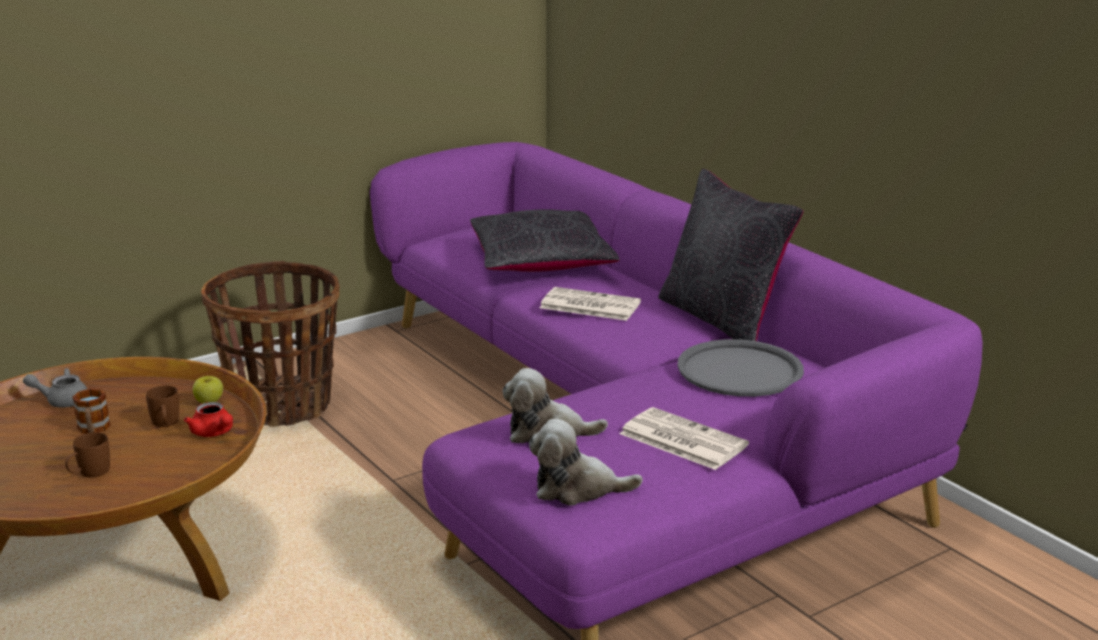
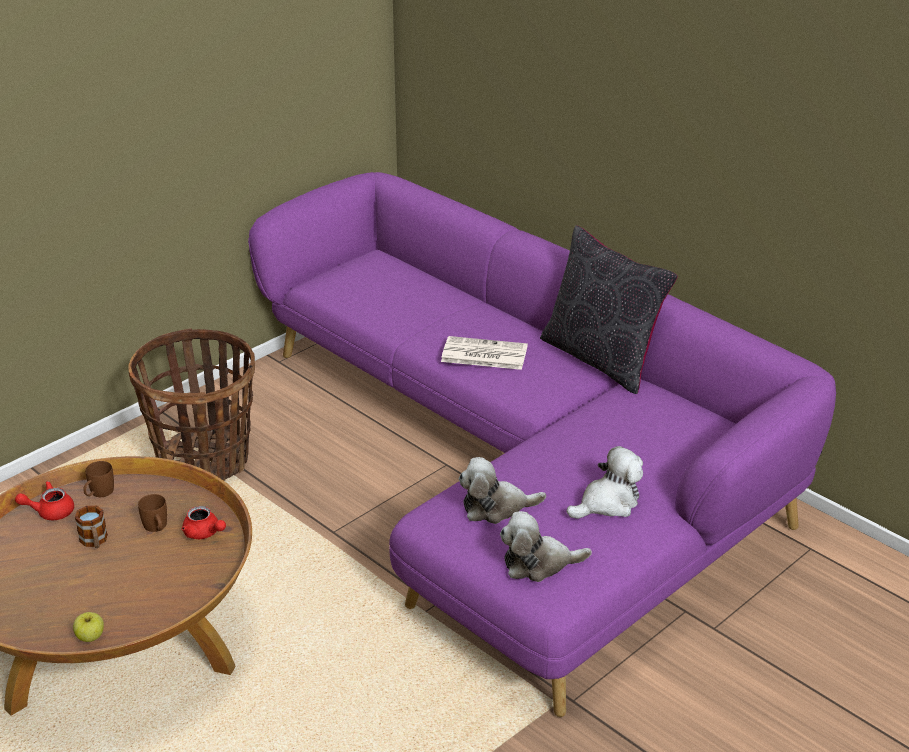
camera: 10 degrees left, 10 degrees up
(62, 401) = (50, 511): grey teapot -> red teapot
(89, 473) = (114, 590): brown mug -> brown mug (99, 493)
(209, 402) = (185, 498): apple -> apple (90, 637)
(541, 262) = (423, 304): black pillow -> none
(681, 440) = (607, 503): newspaper -> plush toy
(740, 370) = (635, 421): grey tray -> none

